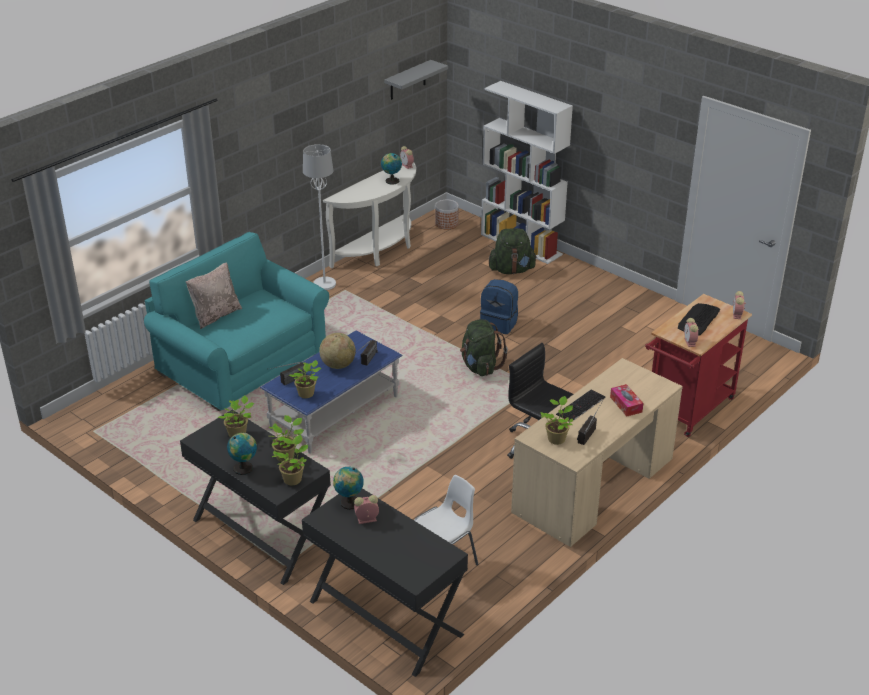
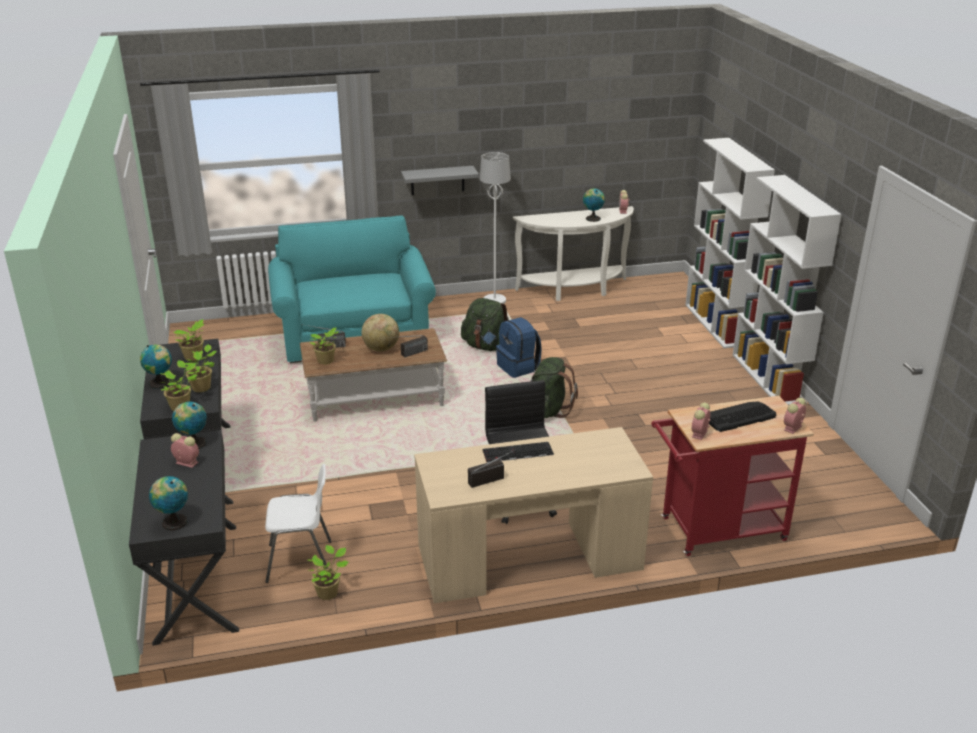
camera: 35 degrees right, 5 degrees down
(215, 315) = (332, 278): beige pillow -> none
(335, 413) = (375, 399): blue coffee table -> brown coffee table
(407, 80) = (641, 122): grey shelf -> grey shelf (437, 180)
(423, 565) = (173, 522): none -> globe
(446, 224) = (662, 287): planter -> none
(499, 324) = (612, 381): blue backpack -> blue backpack (518, 367)
(511, 270) = (680, 342): green backpack -> green backpack (486, 346)
(556, 438) = (453, 471): potted plant -> potted plant (329, 592)
(603, 278) = (769, 378): none -> white bookcase
(626, 404) = (566, 469): tissue box -> none

